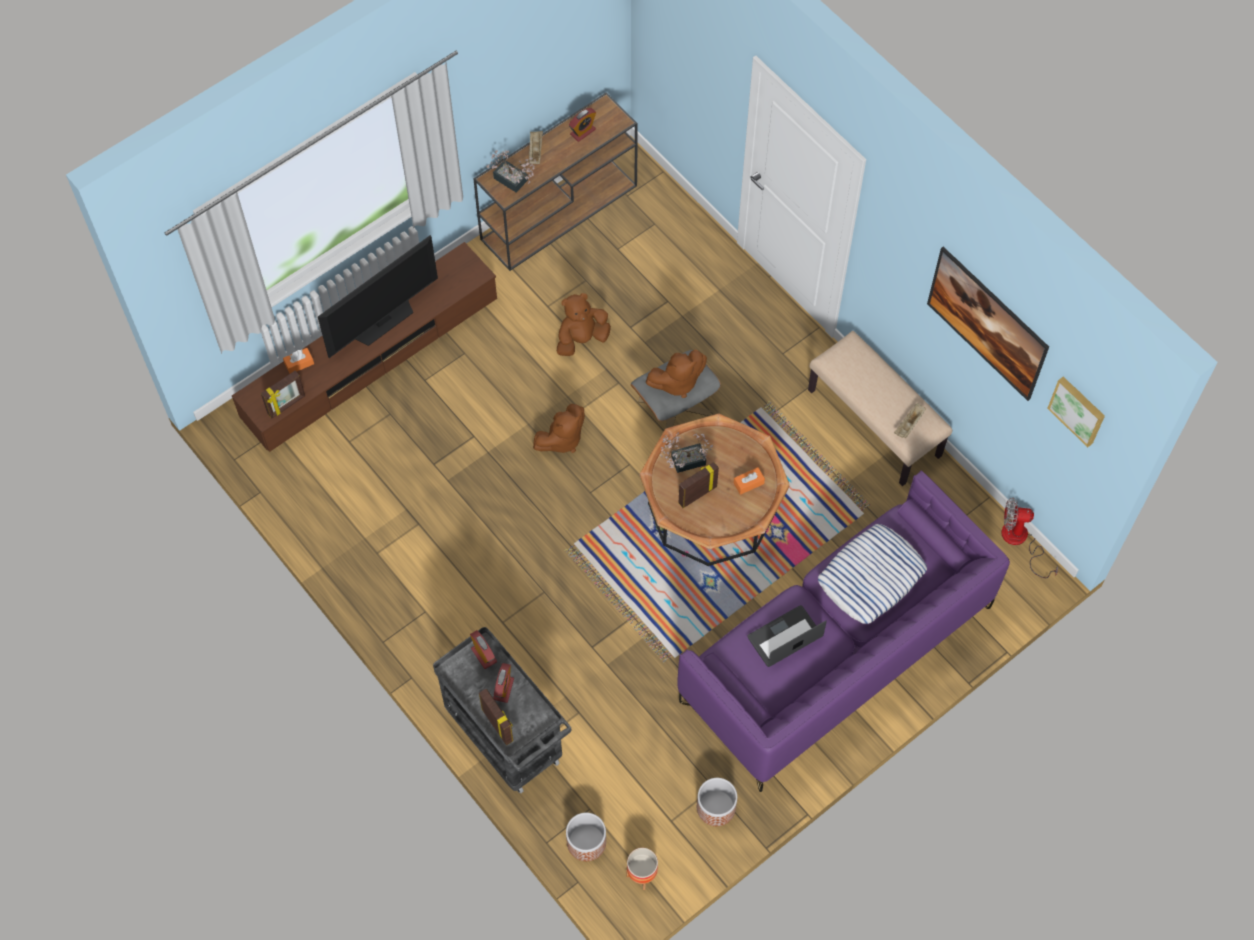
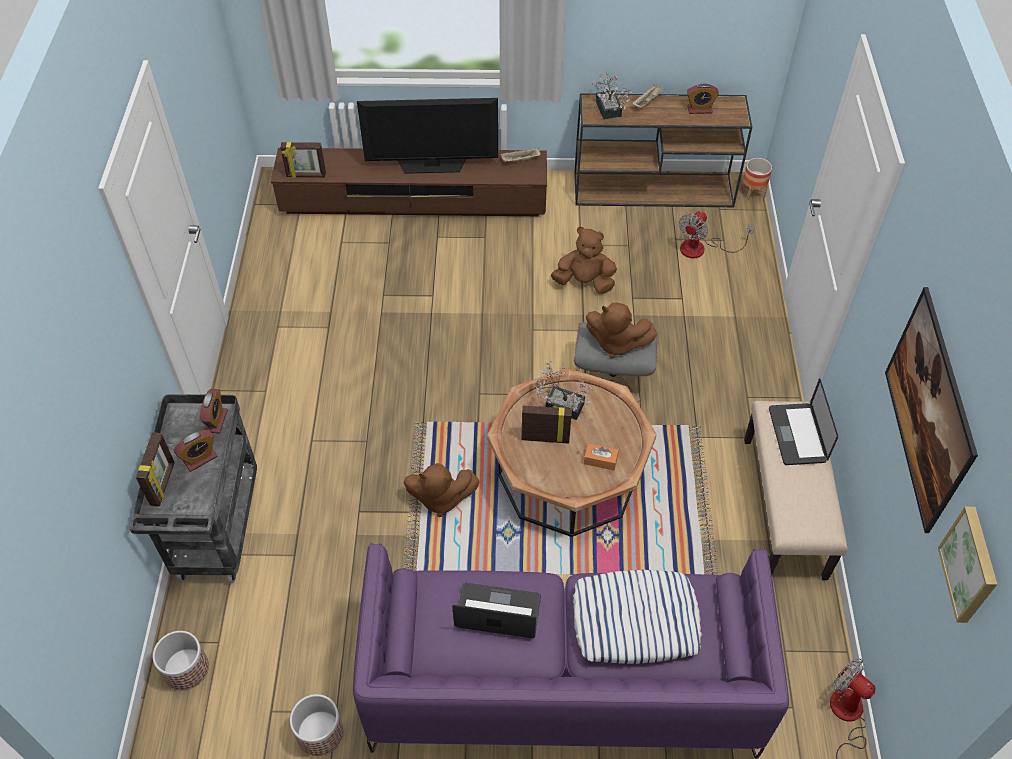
camera: 40 degrees right, 10 degrees down
(299, 364) = (344, 156): orange tissue box -> none
(561, 439) = (496, 341): brown plush toy -> brown plush toy (440, 498)
(642, 874) = (198, 738): planter -> planter (752, 192)
(644, 244) = (701, 248): none -> fan
(861, 368) = (797, 435): none -> laptop
(909, 425) = (802, 513): beige tray -> beige tray (520, 160)

